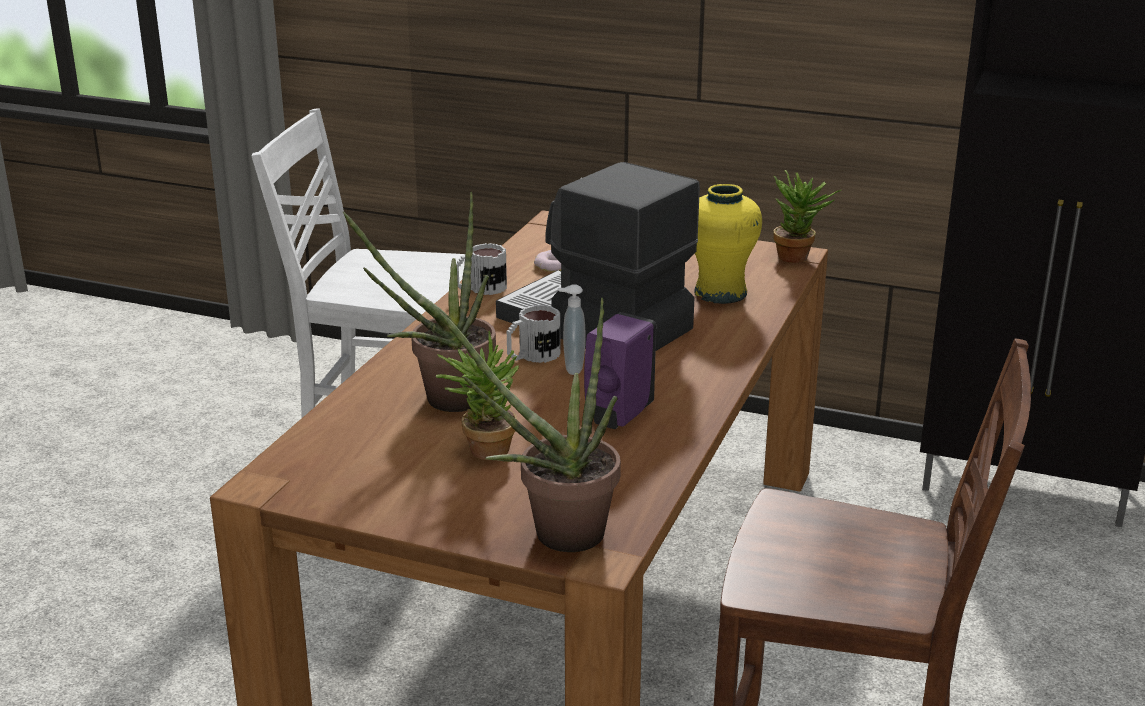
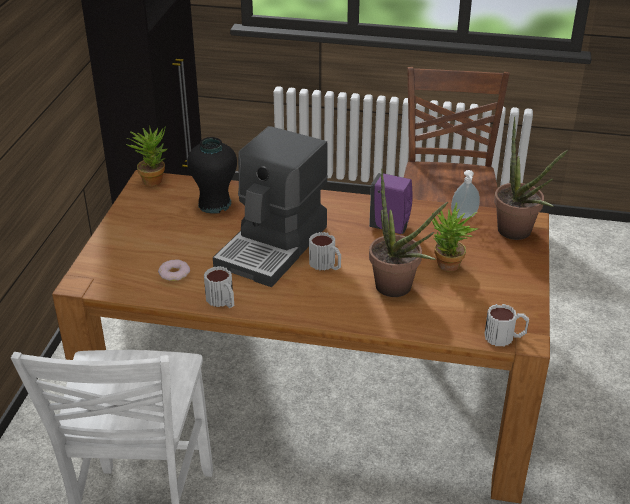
camera: 100 degrees left, 10 degrees up
(280, 467) = (505, 337): none -> mug
(571, 368) = (338, 248): soap dispenser -> soap dispenser (464, 217)
(721, 293) = (215, 204): yellow vase -> black vase

